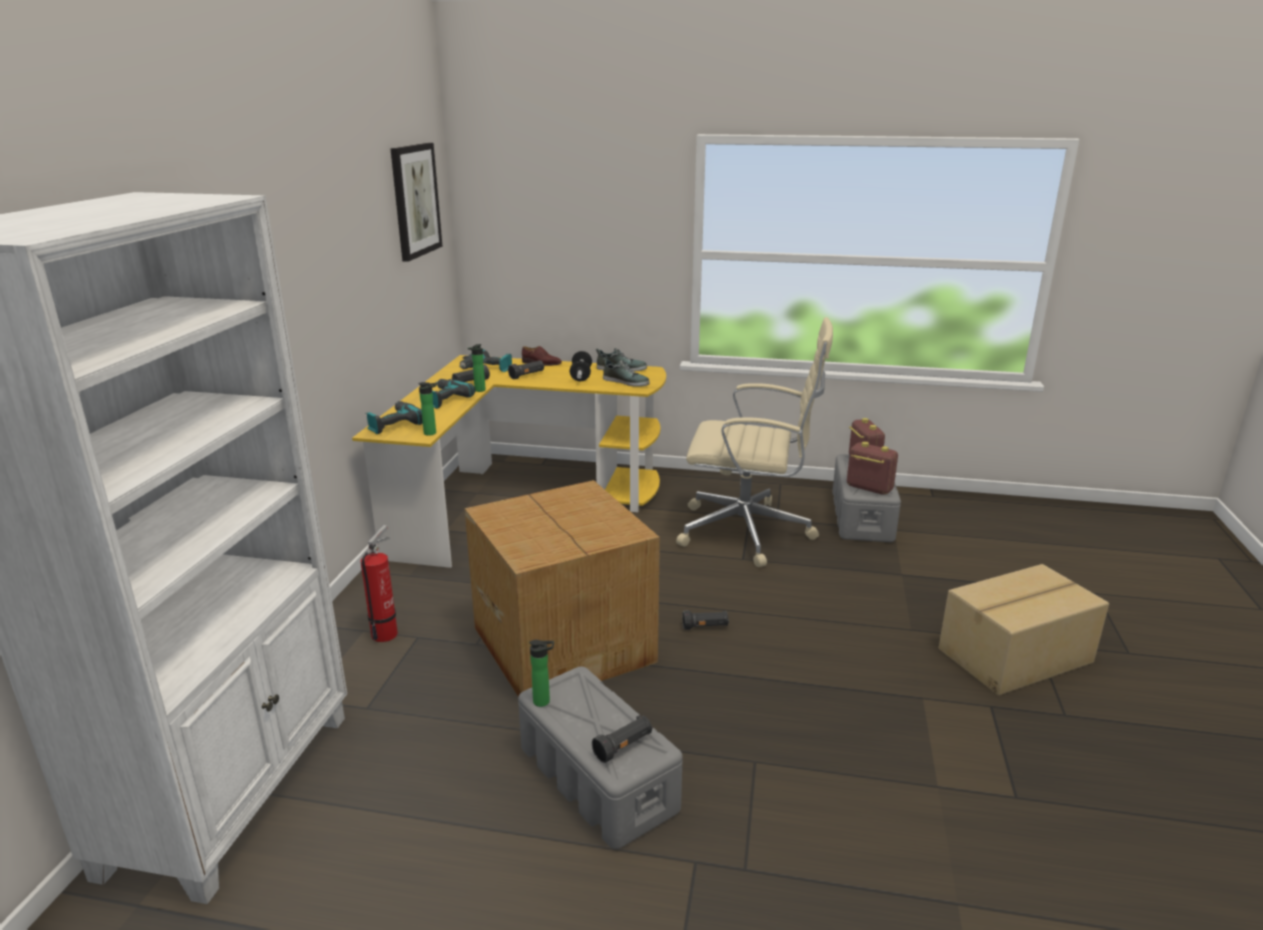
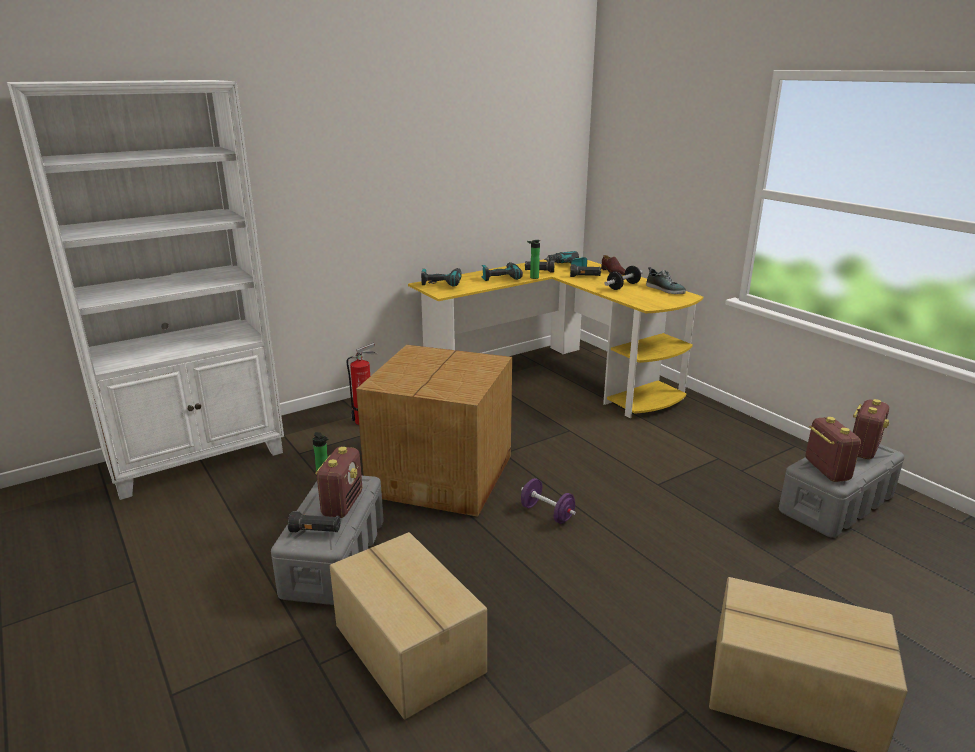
camera: 45 degrees right, 0 degrees up
(415, 200) = (535, 121): picture -> none
(432, 433) = (451, 293): bottle -> none
(599, 708) = (342, 504): none -> radio
(626, 382) = (648, 299): shoe -> none
(705, 627) = (547, 513): black flashlight -> purple dumbbell
(749, 532) = (697, 468): beige office chair -> none
(787, 802) = (407, 649): none -> cardboard box

